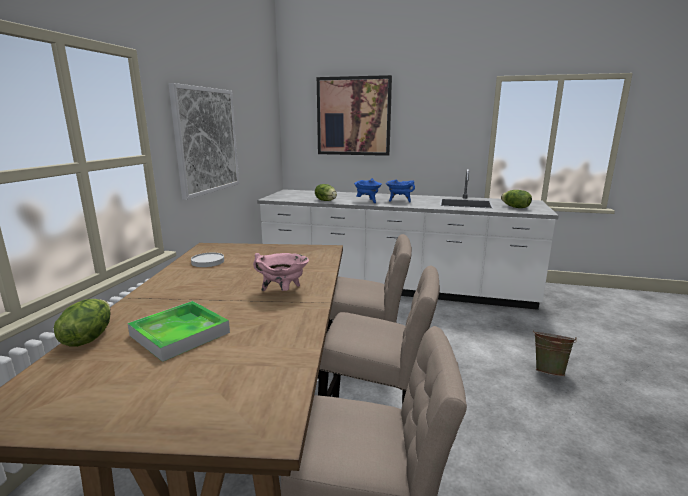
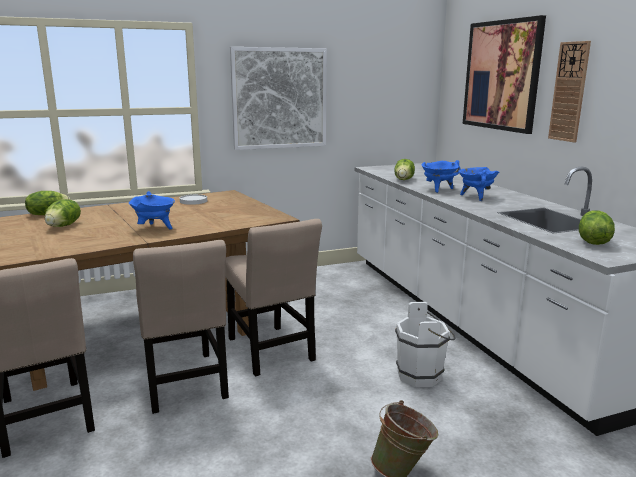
camera: 55 degrees right, 0 degrees up
(180, 334) = (64, 226): tray -> lettuce
(283, 292) = (155, 228): pink cooking pot -> blue cooking pot
(419, 126) = (569, 92): none -> wall clock
(450, 325) = (423, 376): none -> white bucket

